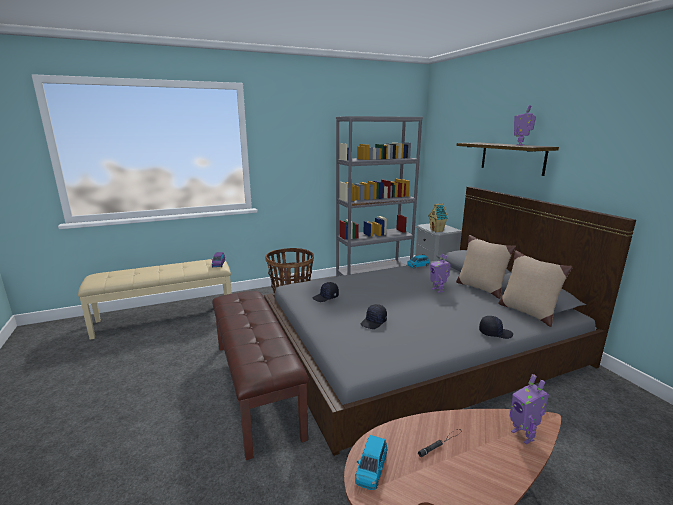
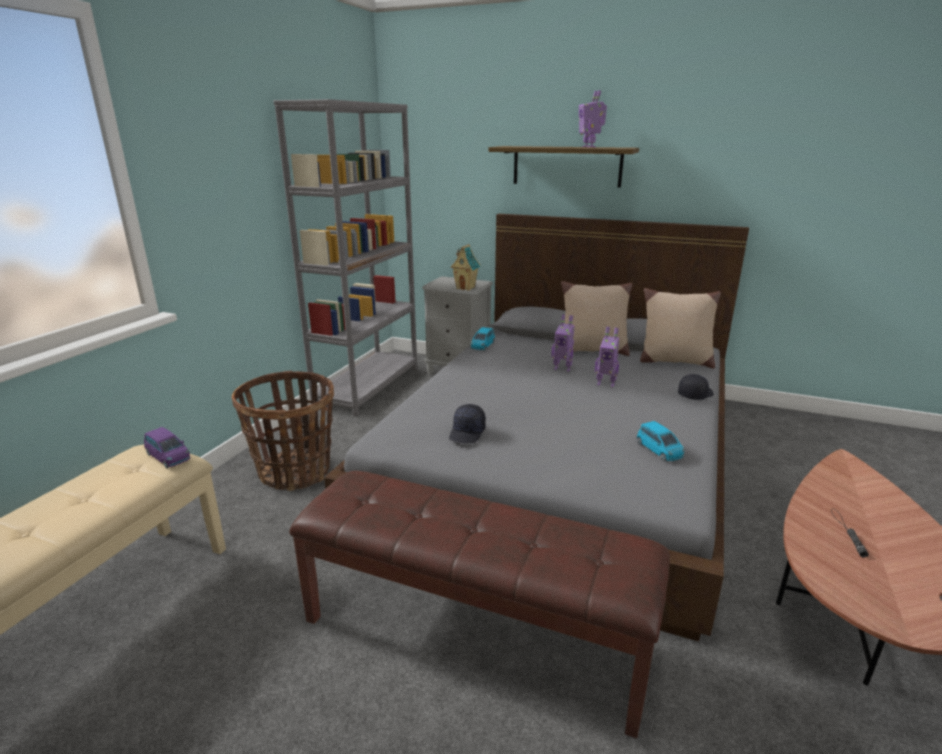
camera: 45 degrees left, 5 degrees up
(371, 469) = (869, 602): blue toy car -> blue toy car (659, 450)
(374, 322) = (583, 438): black cap -> none
(523, 435) = (862, 482): toy robot -> toy robot (605, 383)

